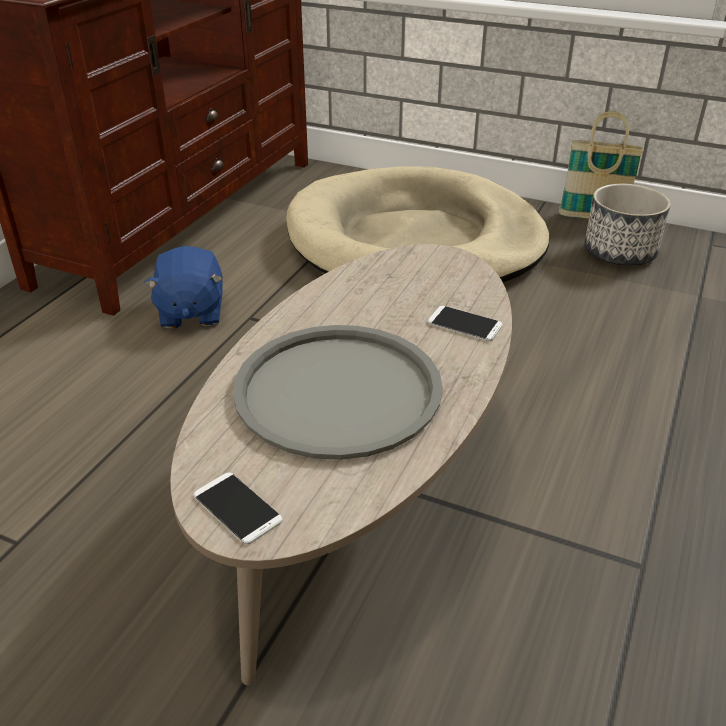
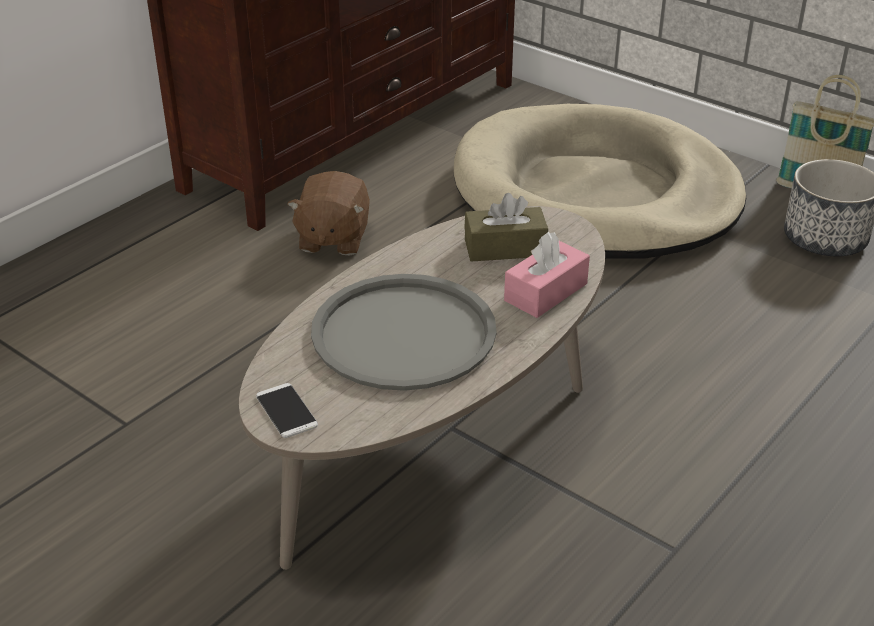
camera: 15 degrees right, 0 degrees up
(190, 312) = (332, 239): blue plush toy -> brown plush toy
(402, 287) = (505, 248): none -> brown tissue box
(464, 324) = (546, 292): phone -> pink tissue box

